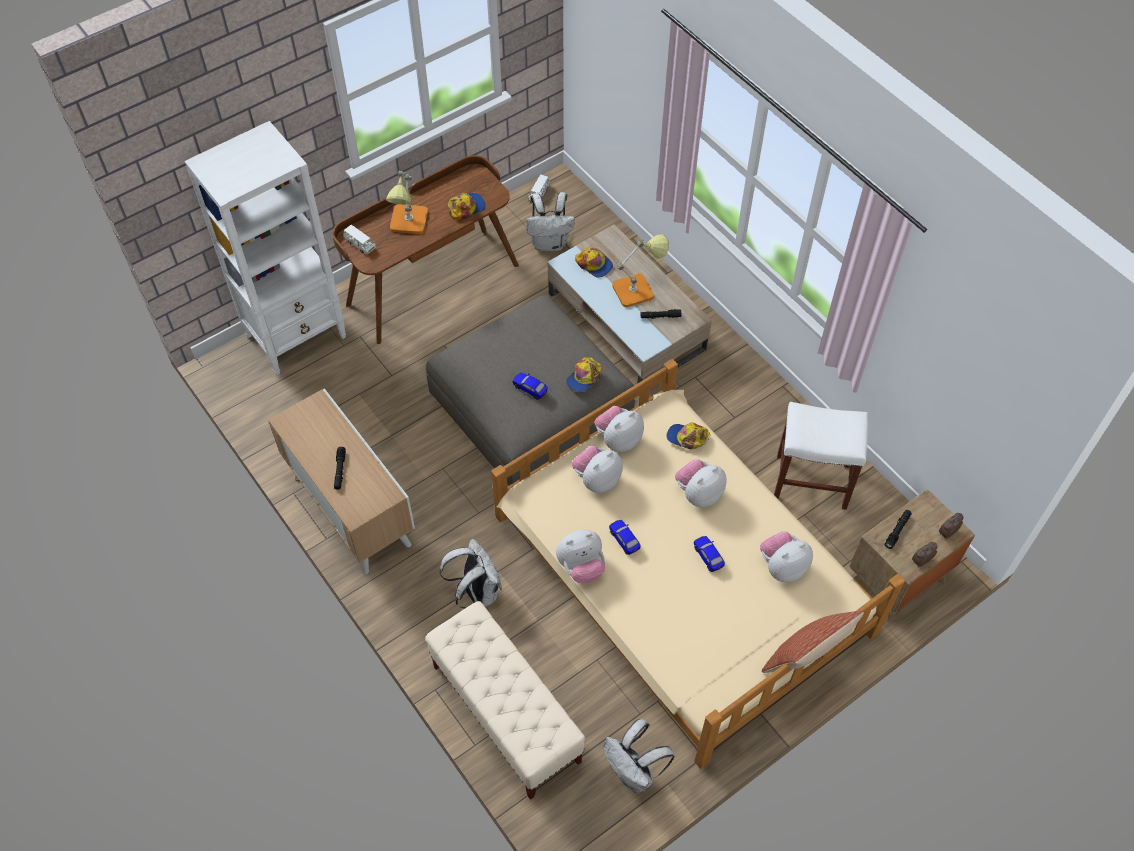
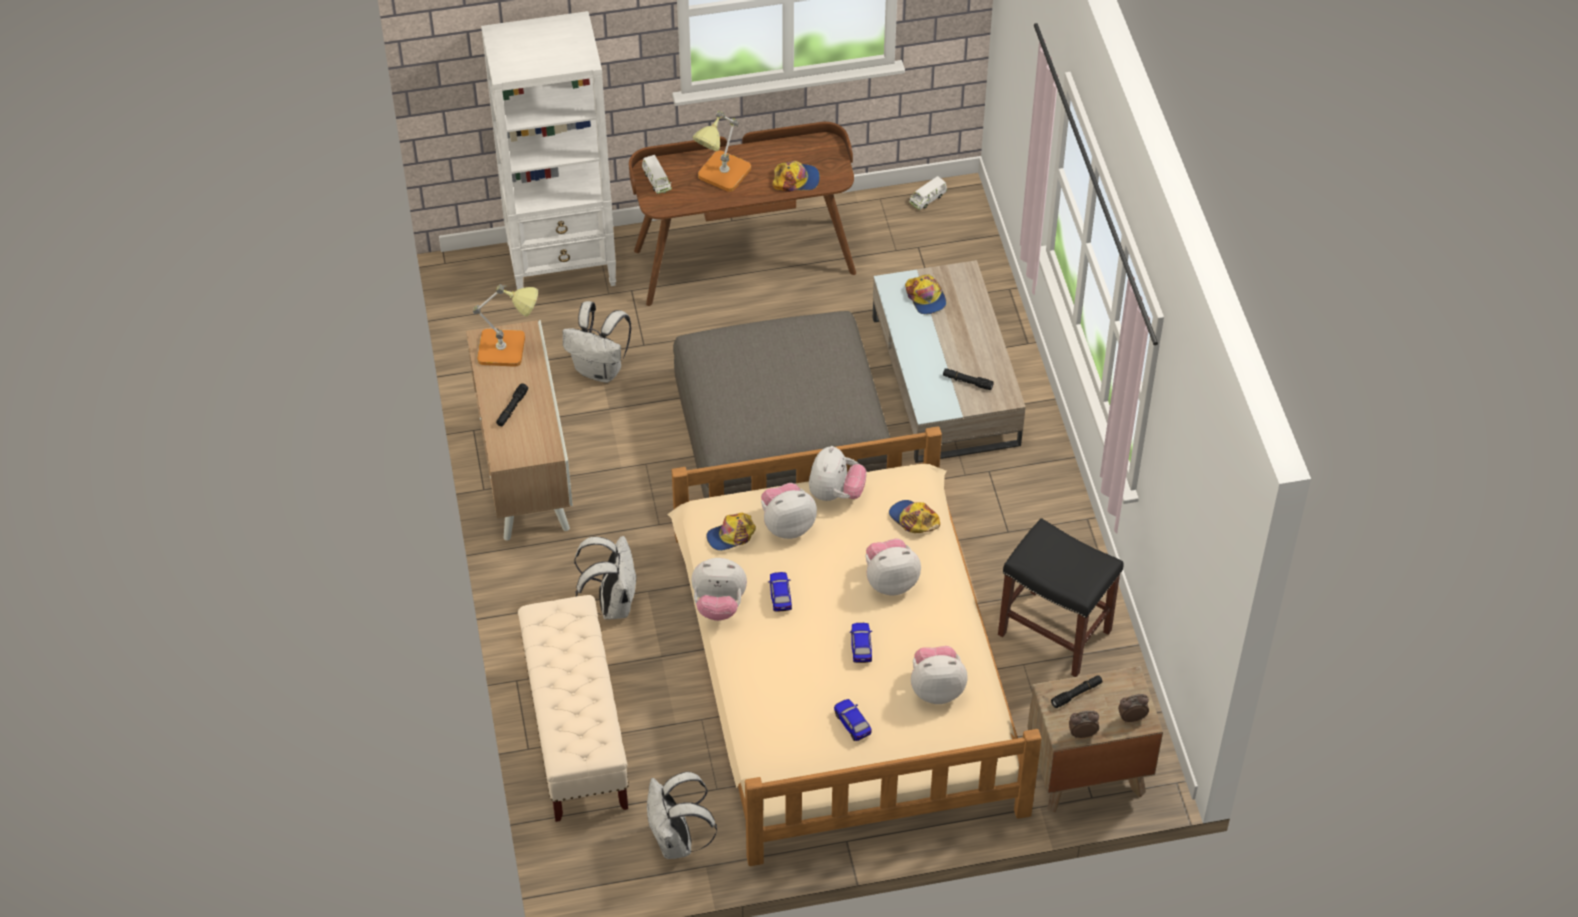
camera: 25 degrees right, 5 degrees down
(530, 389) = (767, 404): toy car -> toy car (852, 724)
(550, 243) = (907, 261): white backpack -> white backpack (600, 370)
(584, 377) = (834, 413): cap -> cap (731, 535)
(618, 439) = (835, 493): plush toy -> plush toy turned 120 degrees clockwise
(638, 289) = (959, 343): table lamp -> table lamp (509, 349)
(804, 658) = (903, 786): pillow -> none
(812, 481) = (1056, 633): white stool -> black stool

